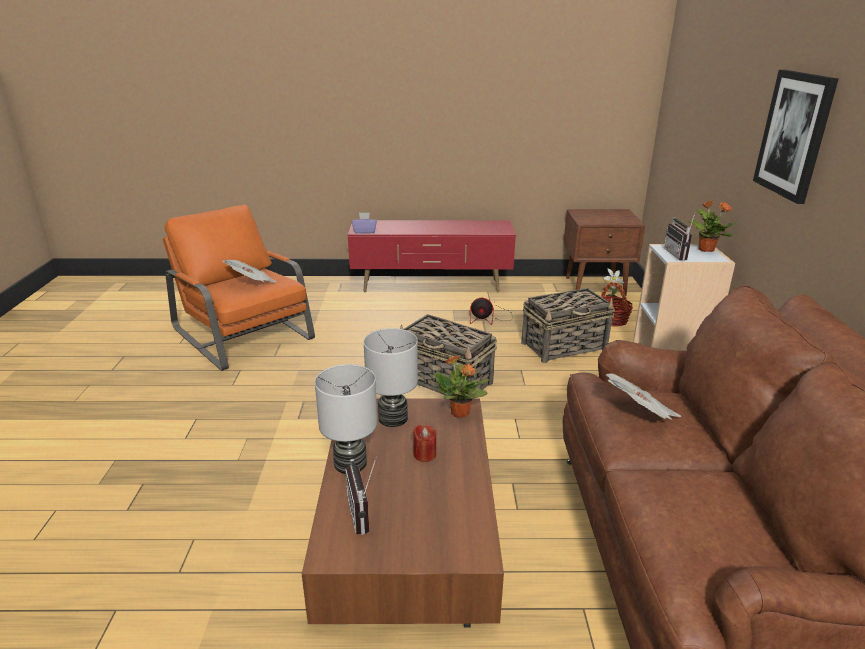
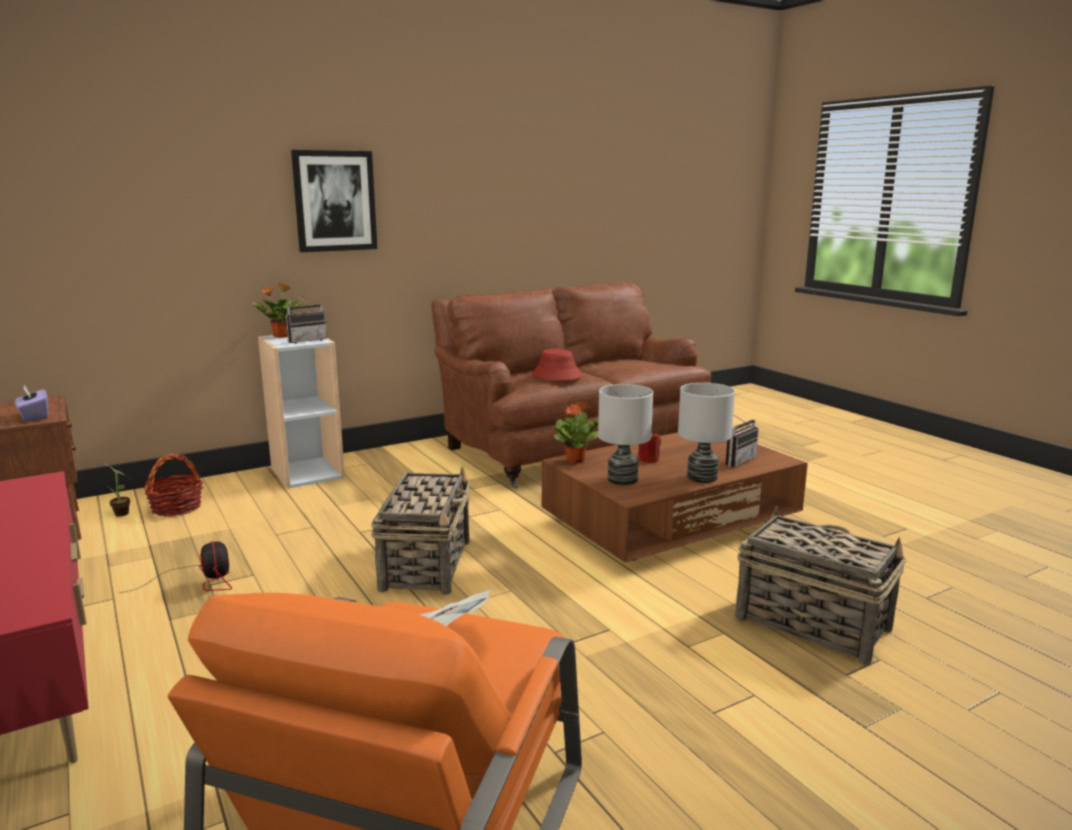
camera: 120 degrees left, 10 degrees down
(364, 231) = (45, 602): purple tissue box -> purple tissue box (34, 417)
(565, 346) = (277, 520): basket -> basket (811, 623)
(640, 414) = (556, 376): newspaper -> red hat

